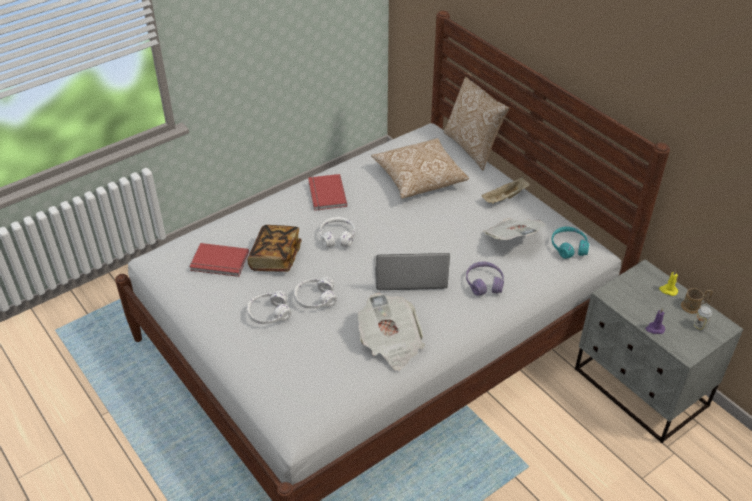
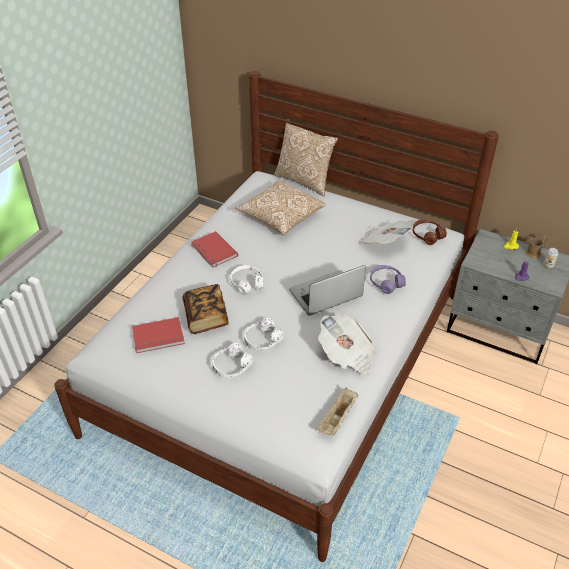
camera: 25 degrees left, 0 degrees up
(504, 198) = (356, 213): beige tray -> beige tray (337, 419)
(569, 247) = (427, 235): turquoise headphones -> brown headphones

